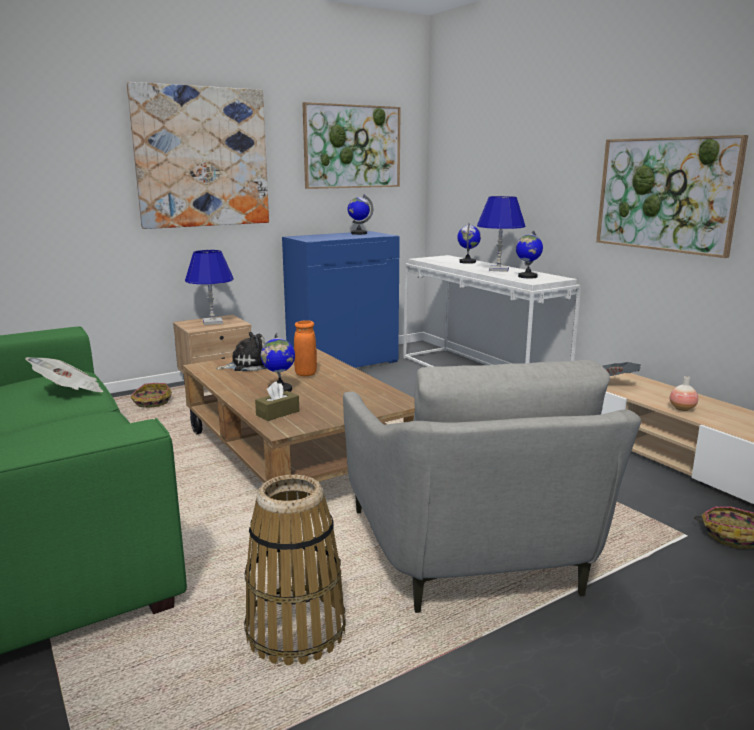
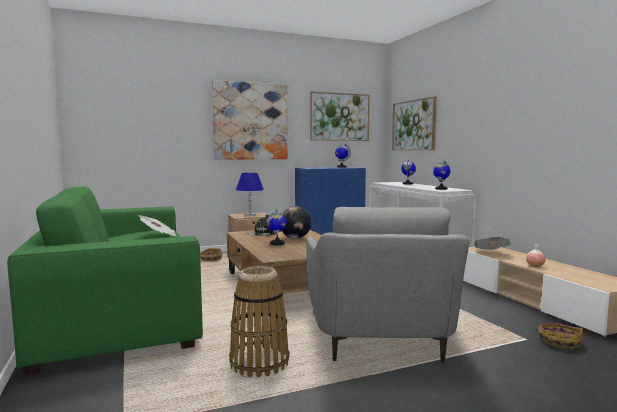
camera: 10 degrees right, 10 degrees down
(277, 413) = (271, 252): brown tissue box -> none
(306, 374) = (295, 238): orange vase -> globe
(498, 269) = (425, 186): blue table lamp -> none
(665, 194) = (523, 133): picture -> picture (414, 125)

